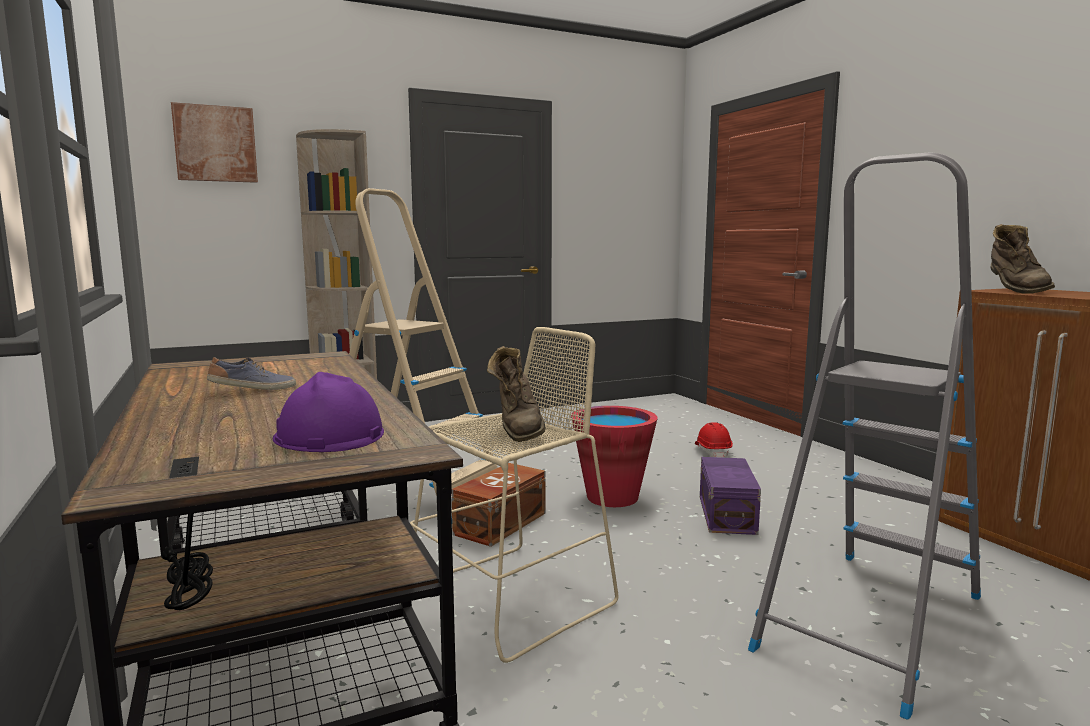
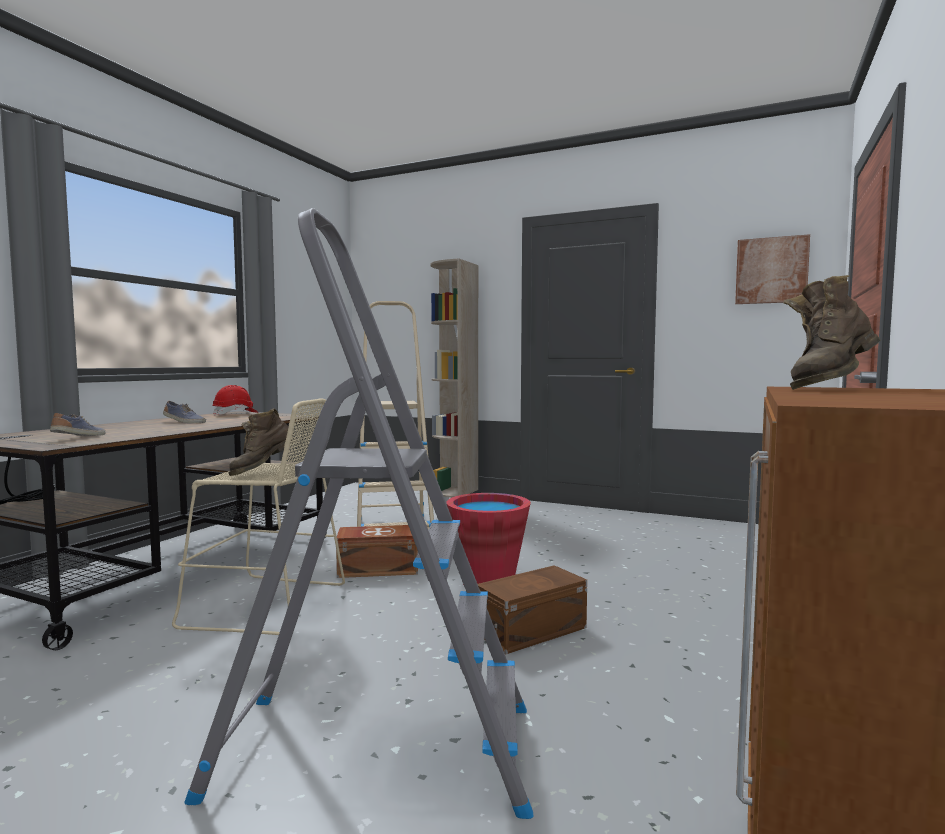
camera: 50 degrees right, 5 degrees down
(215, 144) = (396, 280): picture -> picture (771, 270)
(329, 436) = (80, 437): purple hard hat -> shoe
(712, 451) = (690, 586): red hard hat -> red hard hat (235, 414)
(728, 514) = (533, 631): purple storage box -> brown storage box

